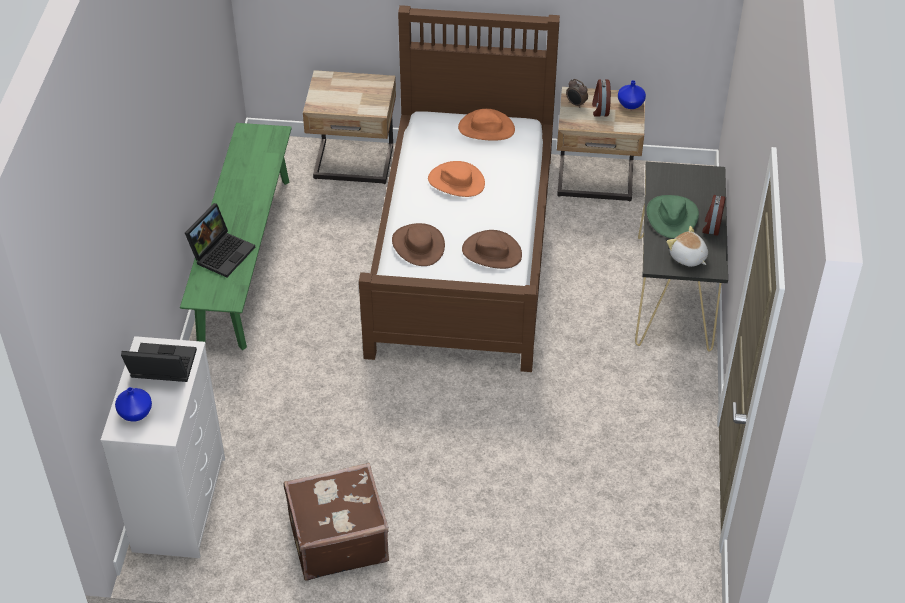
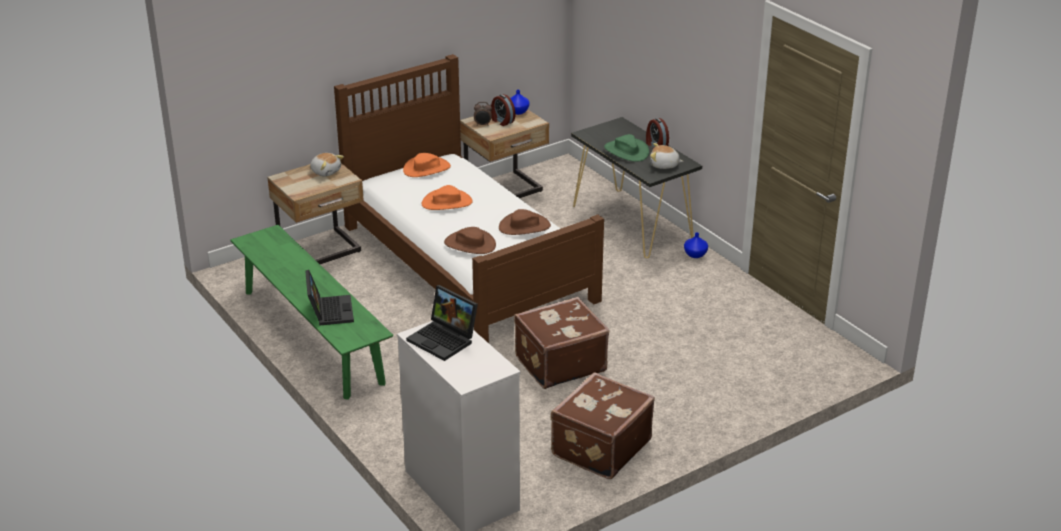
camera: 40 degrees left, 15 degrees down
(135, 412) = (463, 369): blue vase -> blue vase (694, 254)
(160, 368) = (444, 339): laptop -> laptop turned 105 degrees counterclockwise
(367, 90) = (326, 171): none -> plush toy
(411, 420) = (559, 363): none -> brown suitcase

